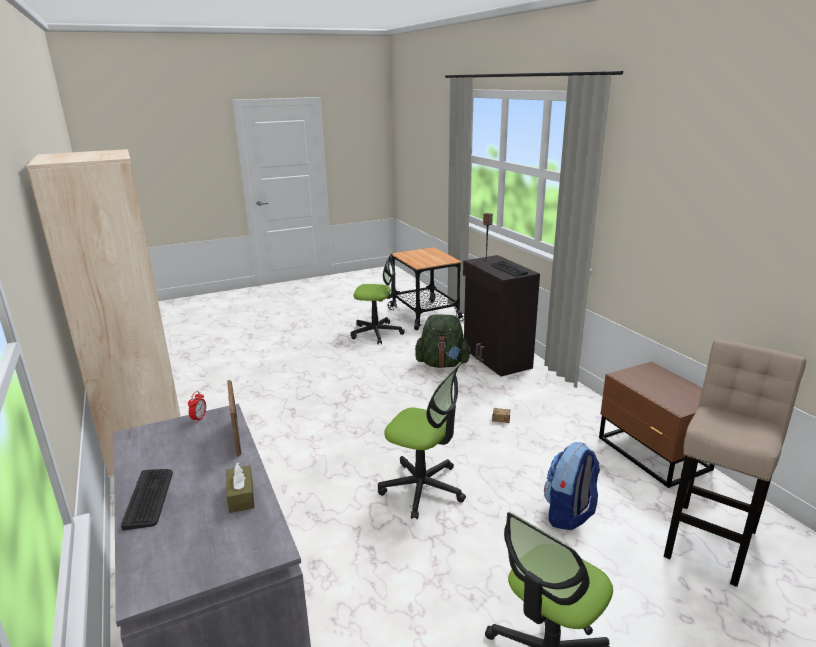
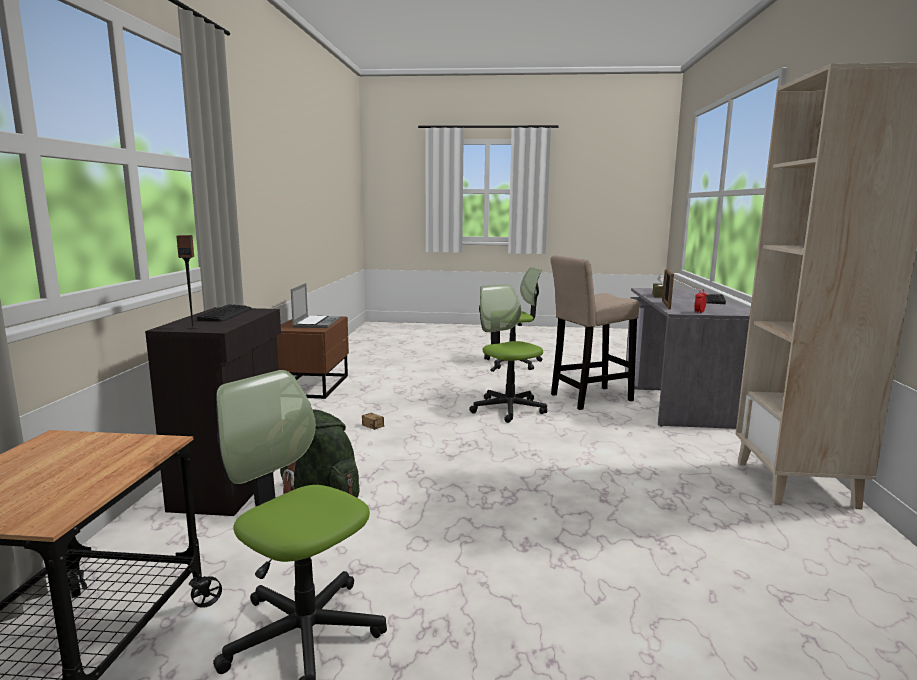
camera: 150 degrees left, 10 degrees down
(569, 514) = (428, 382): backpack -> none
(657, 387) = (316, 323): none -> laptop
(711, 539) = (374, 364): beige stool -> beige stool (588, 398)

